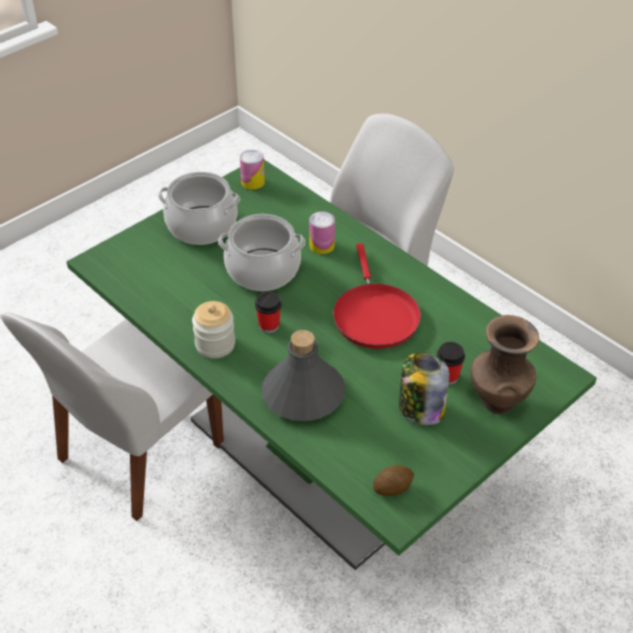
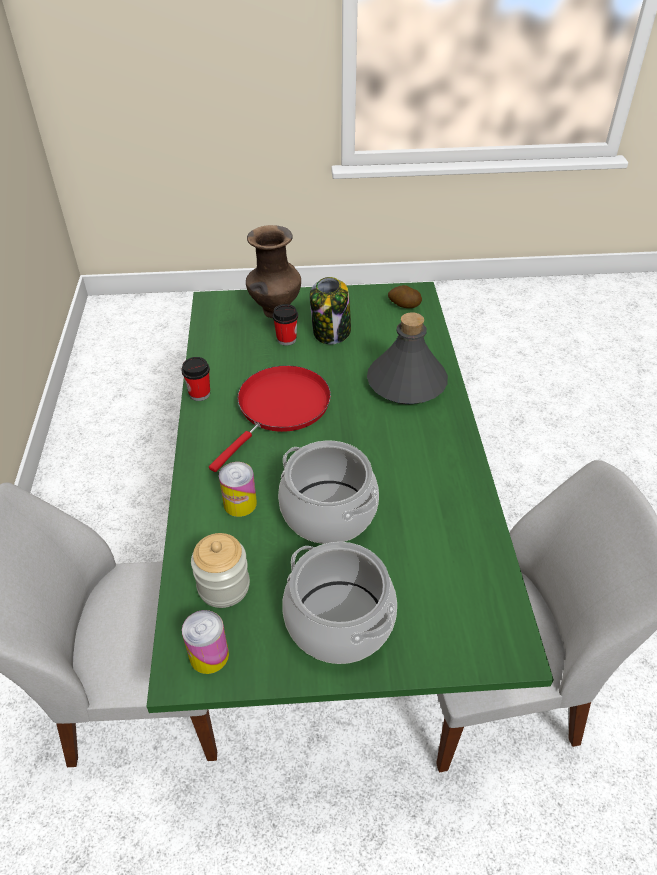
camera: 140 degrees left, 0 degrees up
(215, 344) = (445, 461): jar -> jar (223, 586)
(269, 326) = (380, 451): cup -> cup (199, 394)

